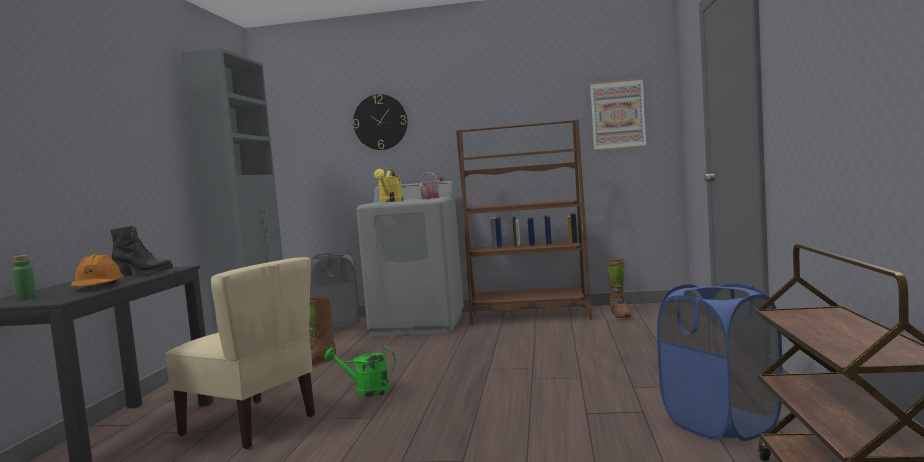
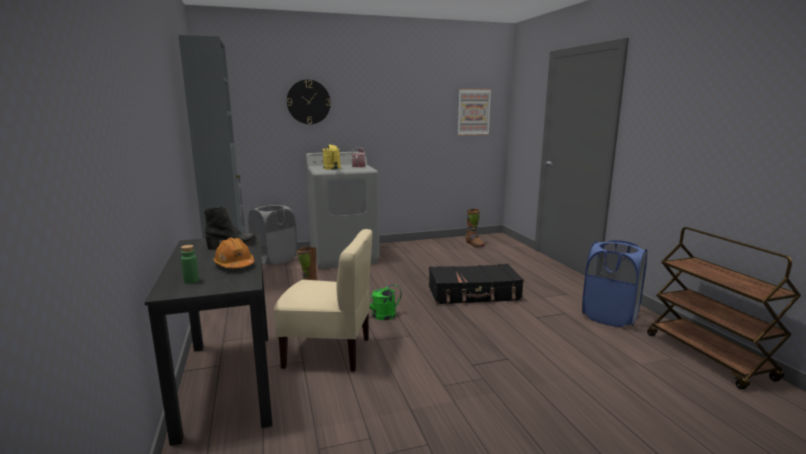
camera: 25 degrees left, 10 degrees up
(529, 315) = (416, 246): brown bookcase -> none
(531, 375) = (474, 294): none -> black suitcase

